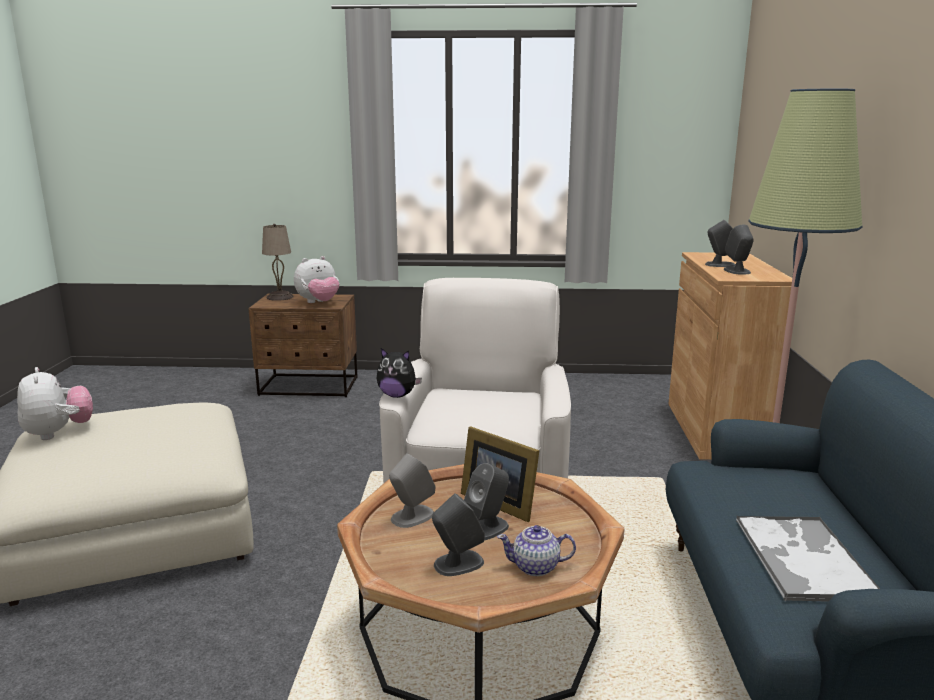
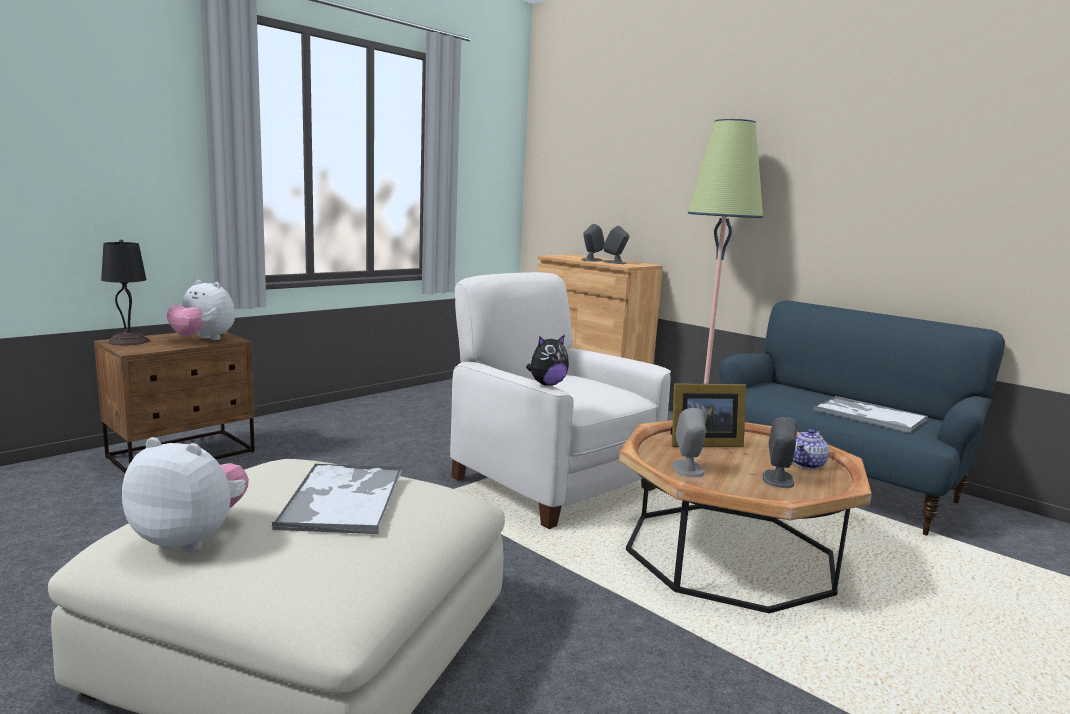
camera: 50 degrees left, 5 degrees down
(147, 438) = (343, 498): none -> tray
(280, 297) = (129, 341): beige table lamp -> black table lamp
(318, 303) = (203, 339): plush toy -> plush toy turned 105 degrees clockwise
(487, 528) = (736, 457): grey speaker -> none

